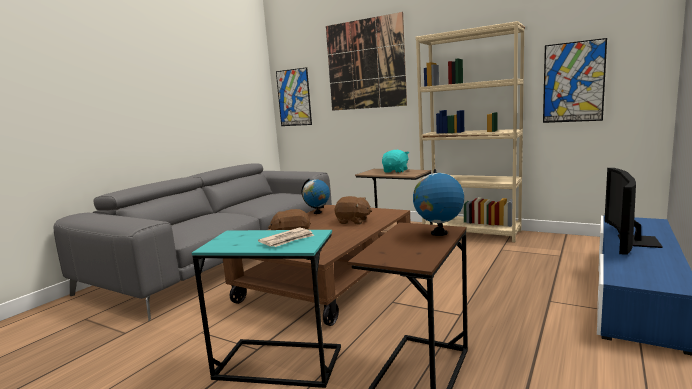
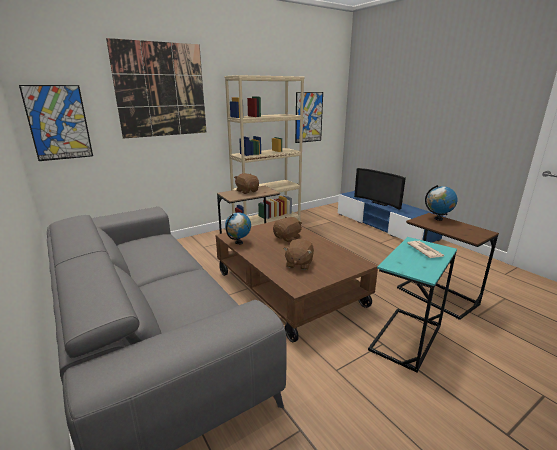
camera: 65 degrees left, 10 degrees up
(396, 171) = (247, 191): turquoise plush toy -> brown plush toy

